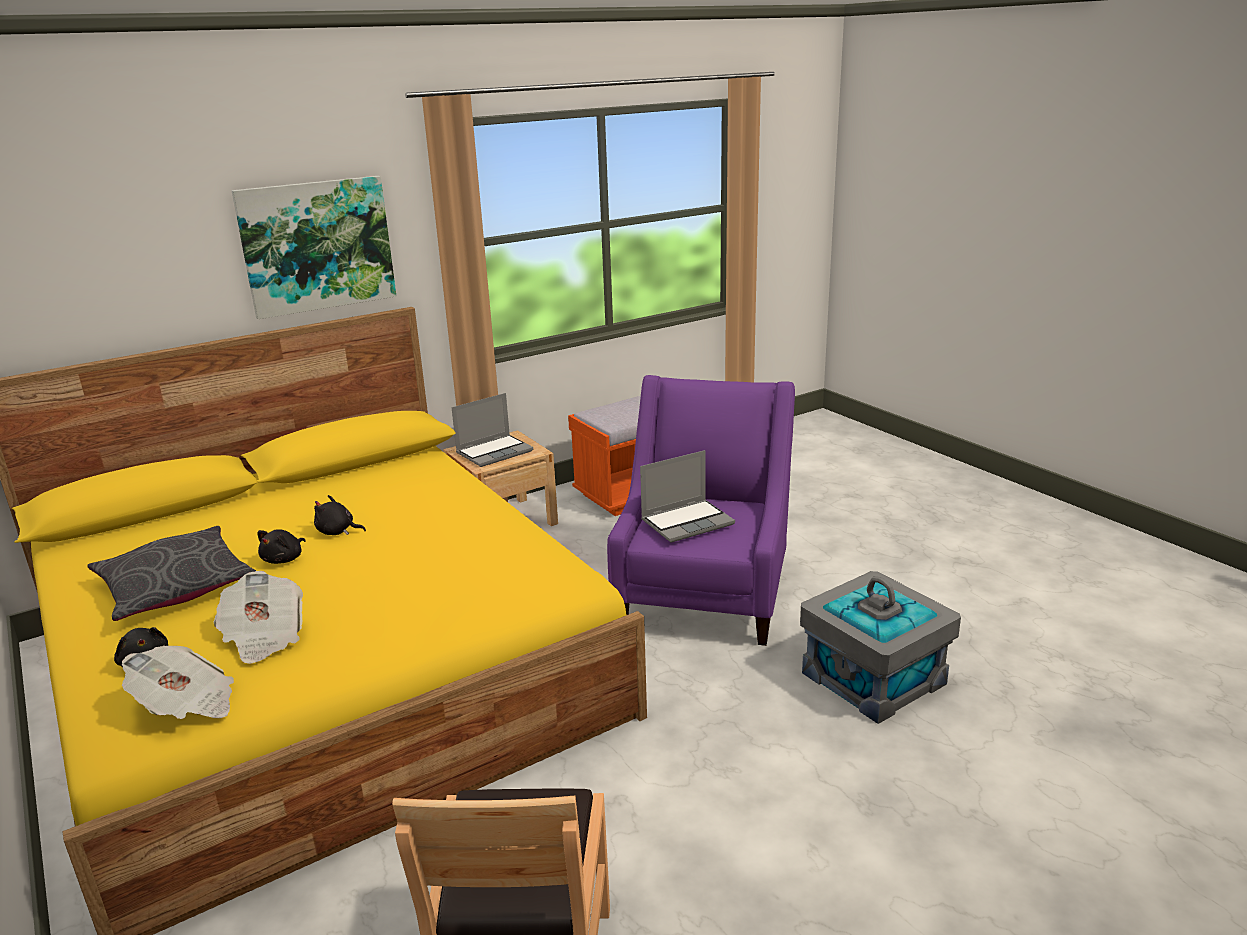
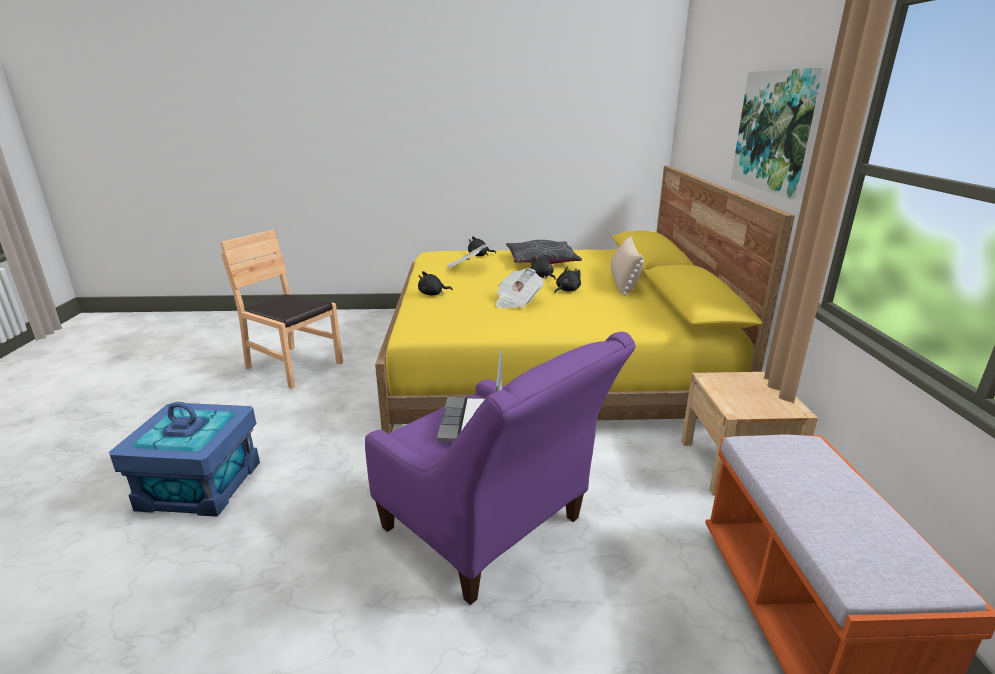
camera: 120 degrees right, 0 degrees up
(187, 705) = (436, 258): newspaper -> newspaper (517, 302)
(272, 507) = (624, 281): none -> beige pillow
(428, 619) = (432, 294): none -> black plush toy
(495, 452) = (746, 391): laptop -> none
(874, 678) = (268, 566): grey storage box -> none
(875, 806) = (200, 486): none -> blue storage box

